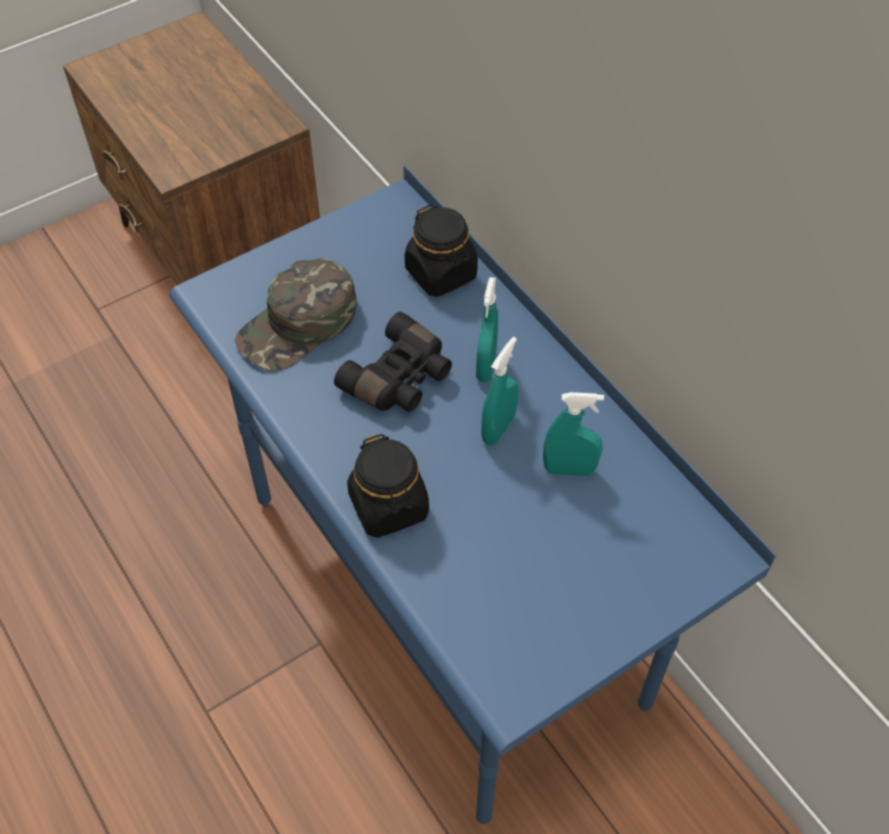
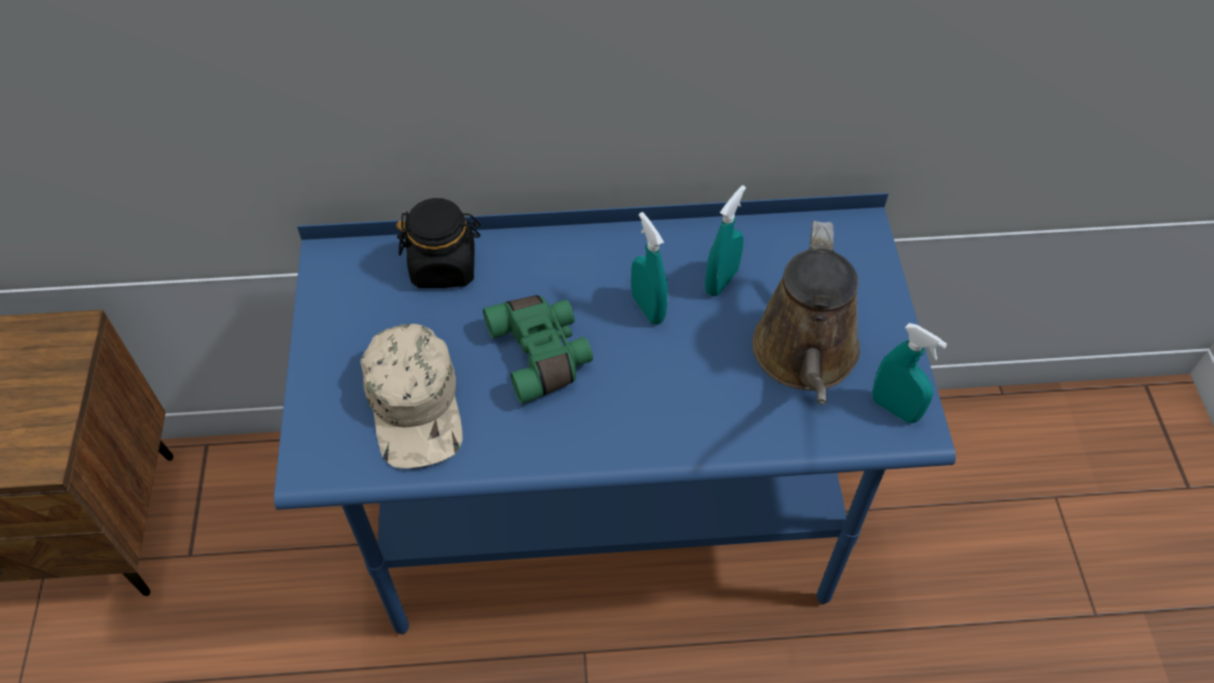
camera: 60 degrees left, 0 degrees up
(299, 325) = (416, 405): green cap -> beige cap
(389, 506) = (677, 426): black jar -> none
(400, 379) = (542, 354): black binoculars -> green binoculars
(486, 366) = (574, 284): turquoise spray bottle -> turquoise spray bottle (894, 408)
(530, 572) = (805, 357): none -> brown watering can

